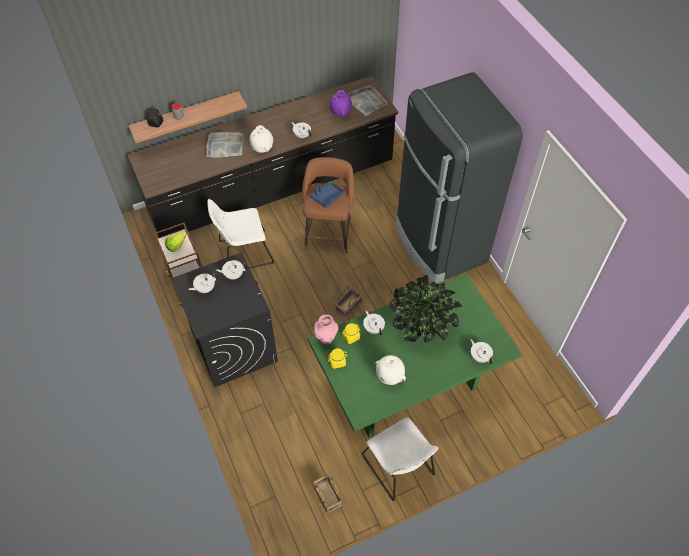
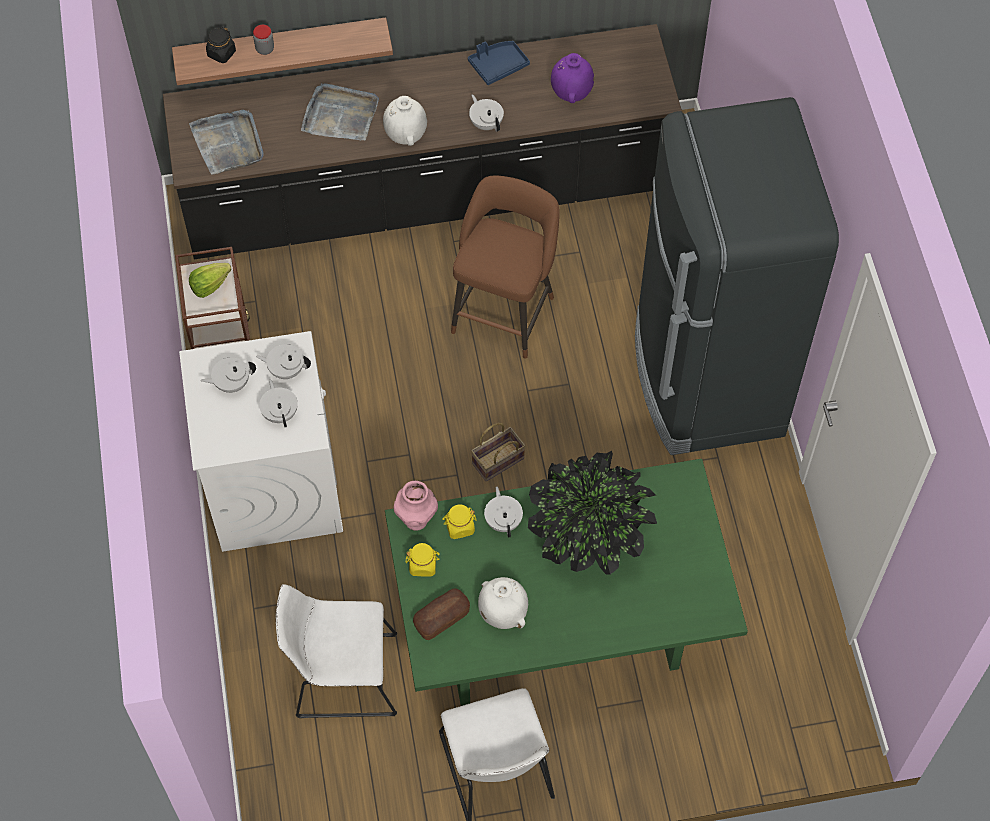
camera: 15 degrees right, 5 degrees up
(233, 345) = (274, 484): black washing machine -> white washing machine
(243, 252) = (338, 313): white chair -> white chair (341, 675)
(326, 496) = (358, 787): basket -> none
(327, 197) = (502, 252): blue tray -> blue tray (498, 66)
(357, 388) = (442, 618): none -> bread
(366, 102) = (629, 78): grey tray -> grey tray (228, 143)
(480, 356) = (672, 616): white teapot -> white teapot (280, 413)

